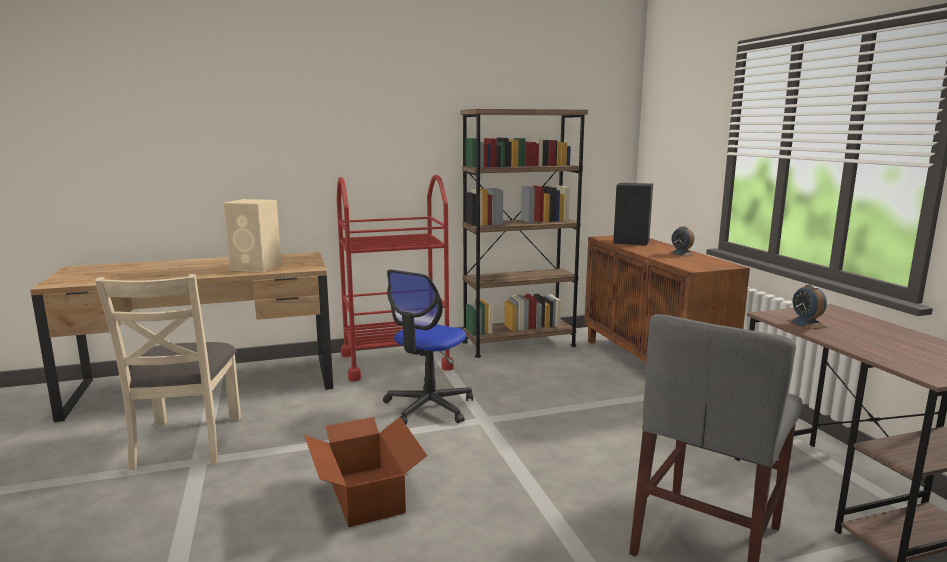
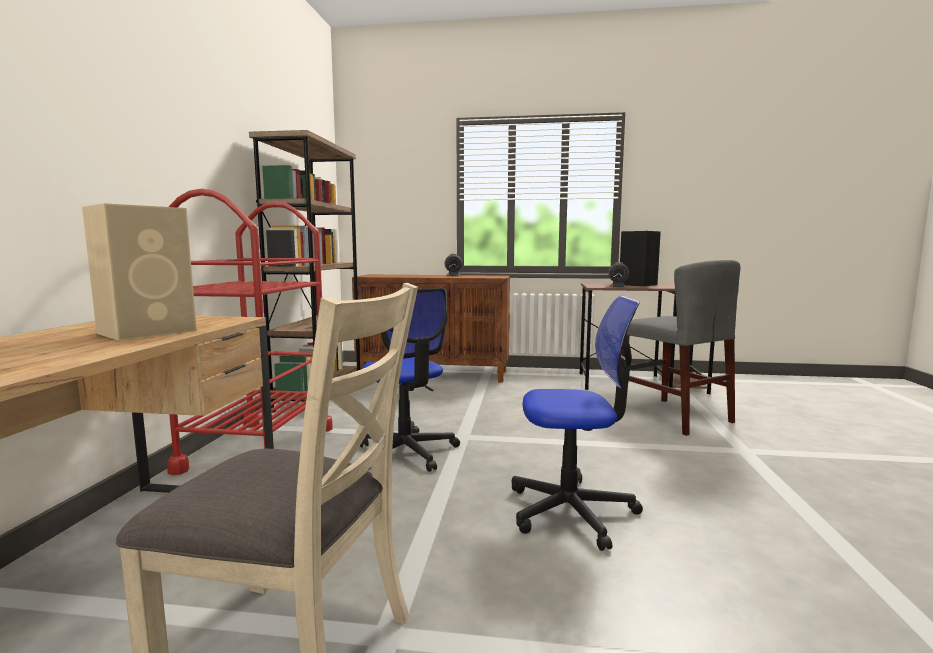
camera: 65 degrees left, 5 degrees down
(365, 496) = (571, 511): cardboard box -> office chair
(632, 242) = (395, 275): black speaker -> black speaker (638, 284)

